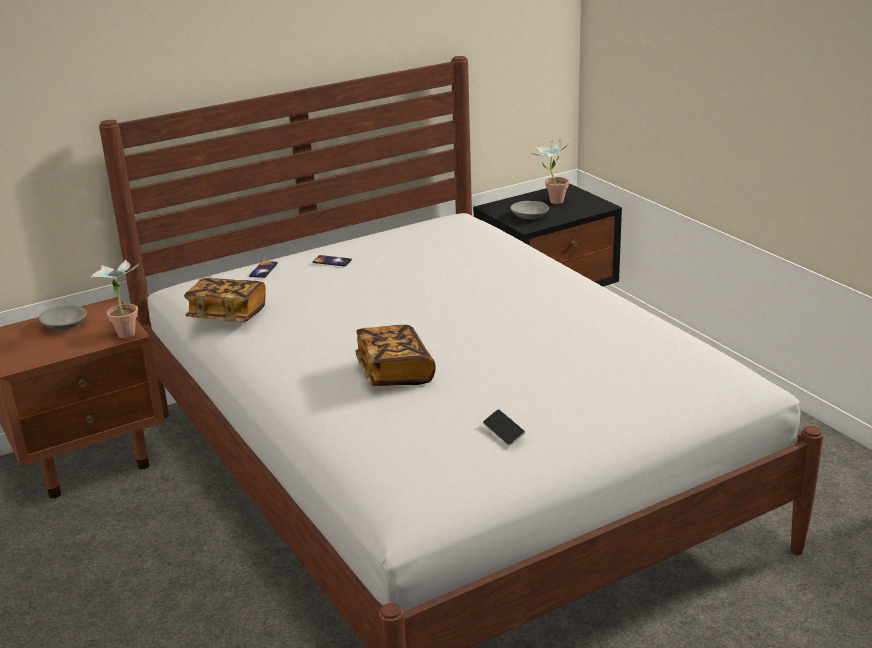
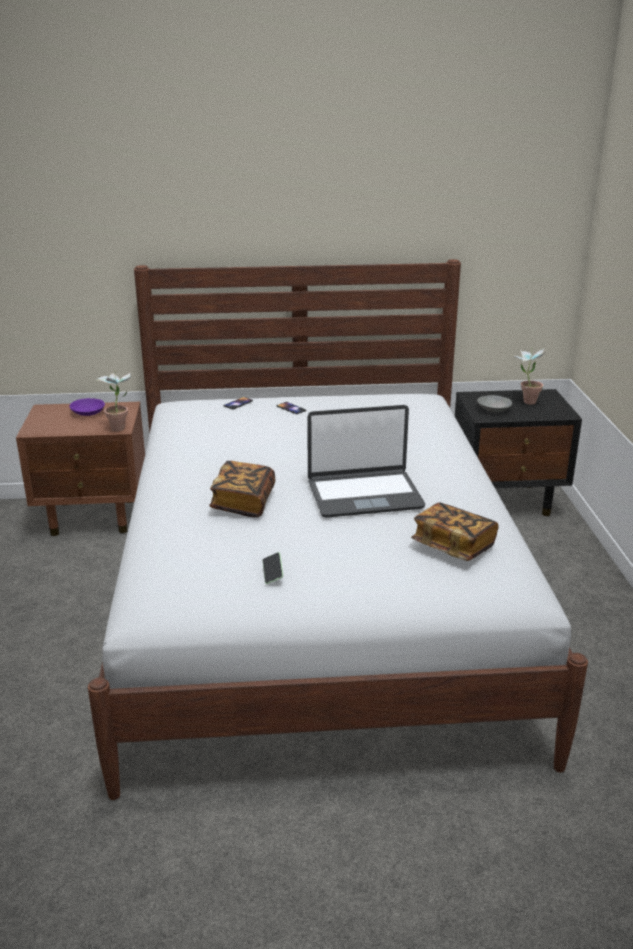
camera: 25 degrees right, 0 degrees up
(65, 325) = (88, 413): grey bowl -> purple bowl
(227, 315) = (178, 430): book -> book (453, 546)
(511, 331) = (364, 495): none -> laptop

